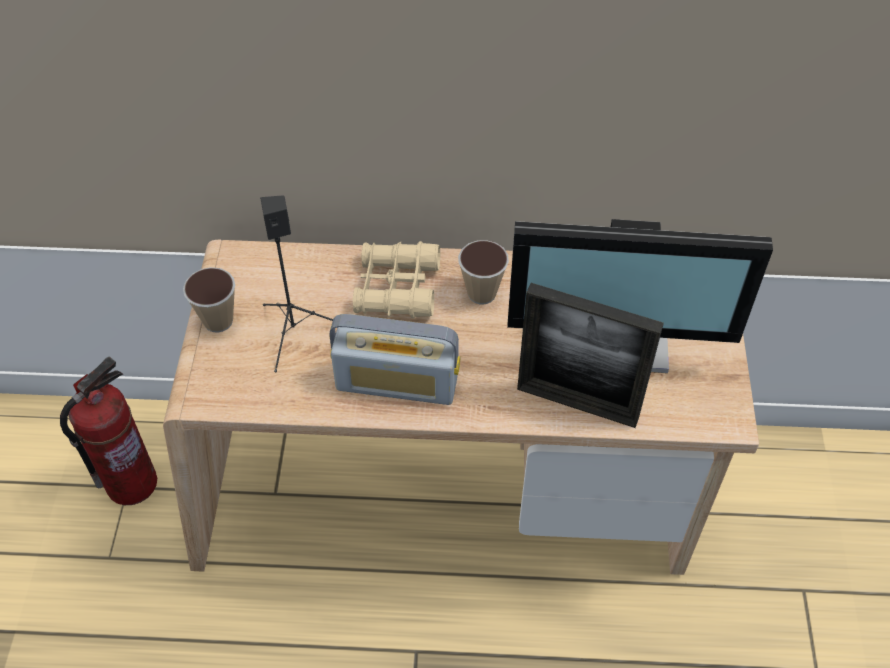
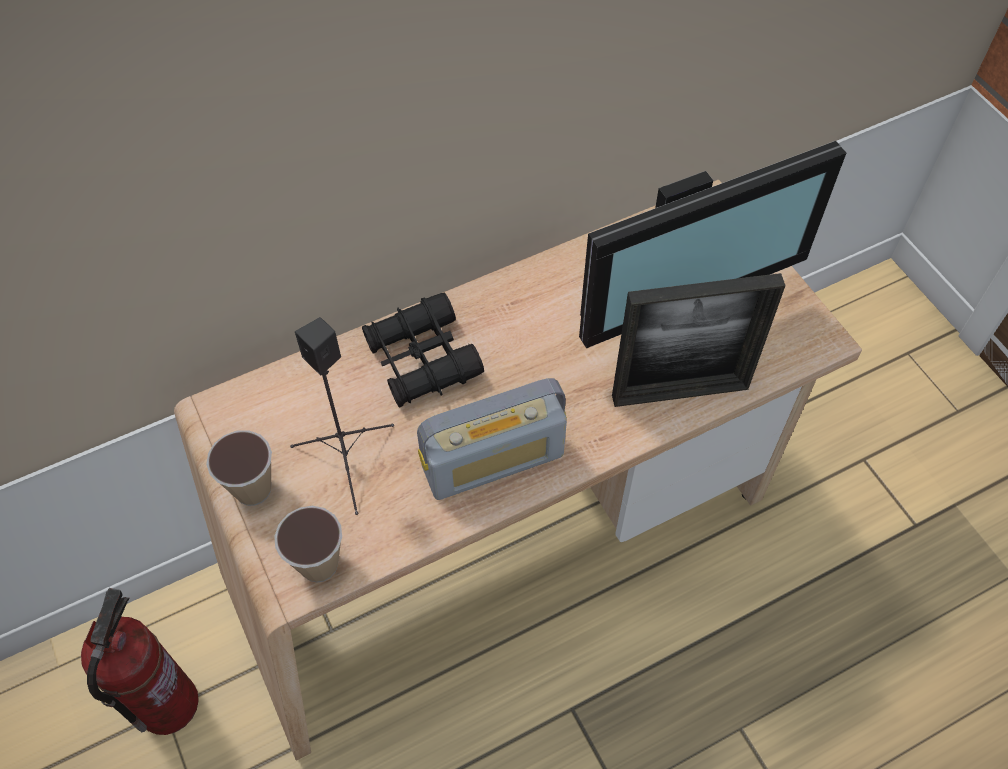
camera: 30 degrees left, 5 degrees up
(397, 288) = (422, 359): beige binoculars -> black binoculars
(481, 293) = (512, 324): cup -> cup (319, 564)

